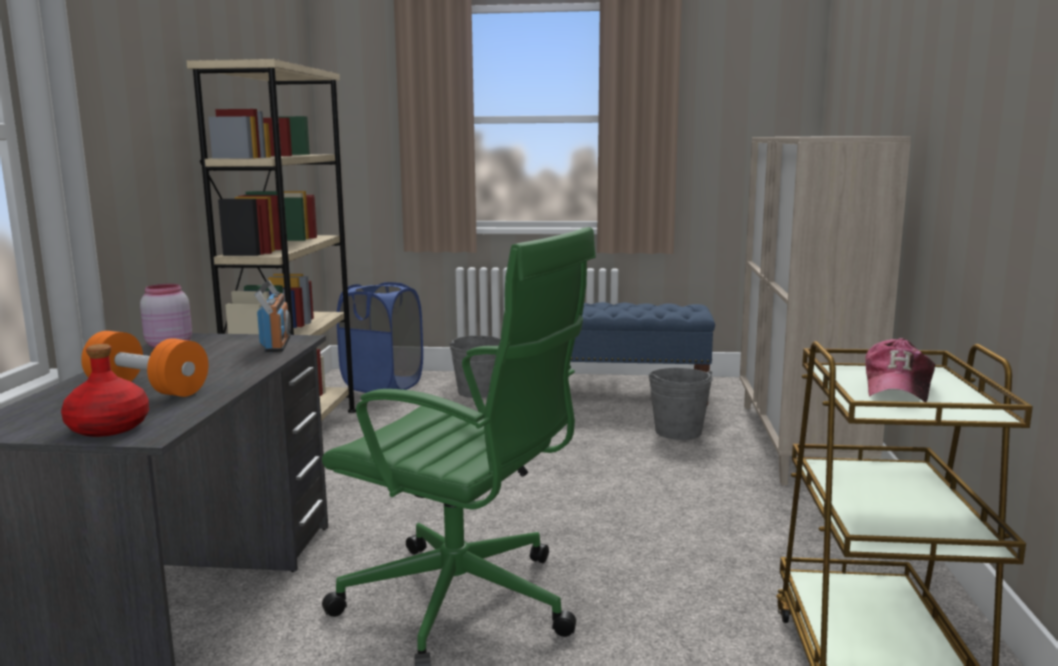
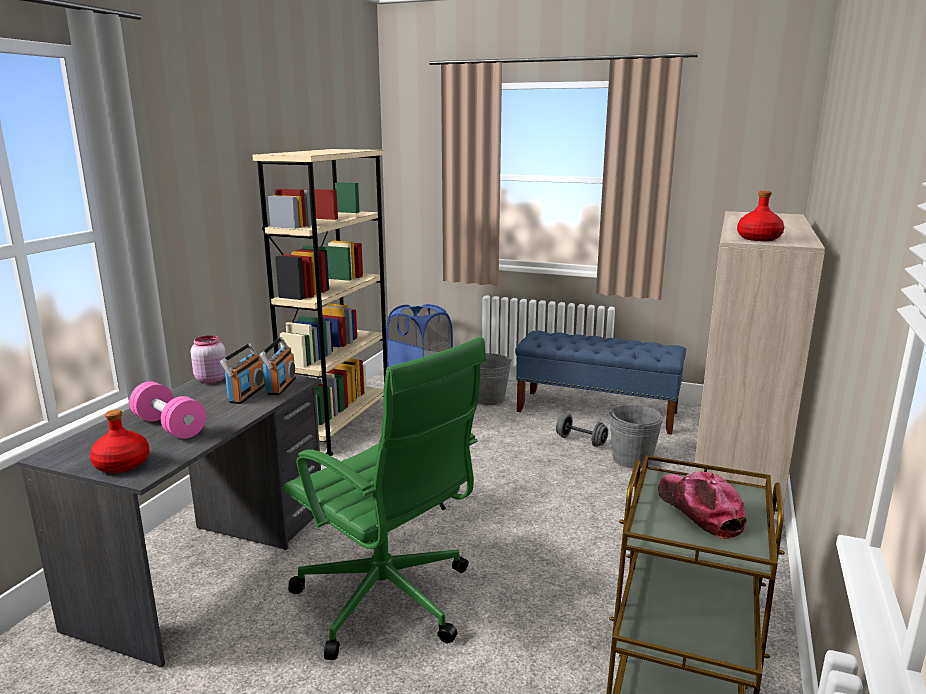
camera: 15 degrees right, 5 degrees up
(148, 389) = (169, 426): orange dumbbell -> pink dumbbell
(234, 354) = (246, 394): none -> radio
(610, 421) = (581, 441): none -> grey dumbbell
(832, 136) = (758, 238): none -> red bottle
(898, 387) = (699, 510): cap -> cap turned 120 degrees clockwise

